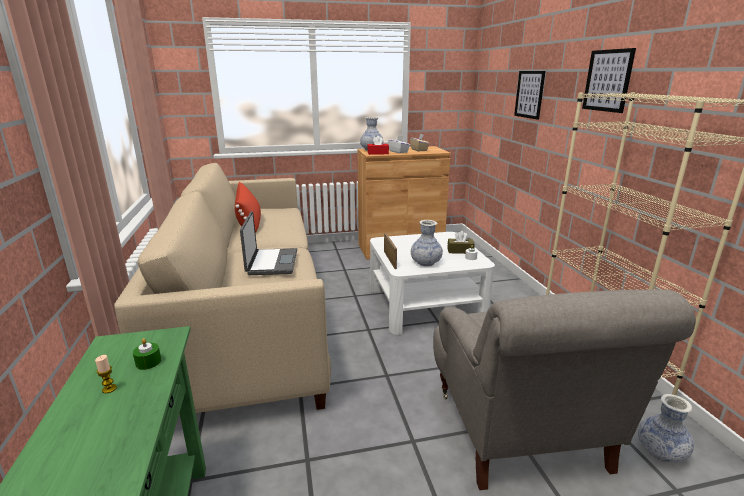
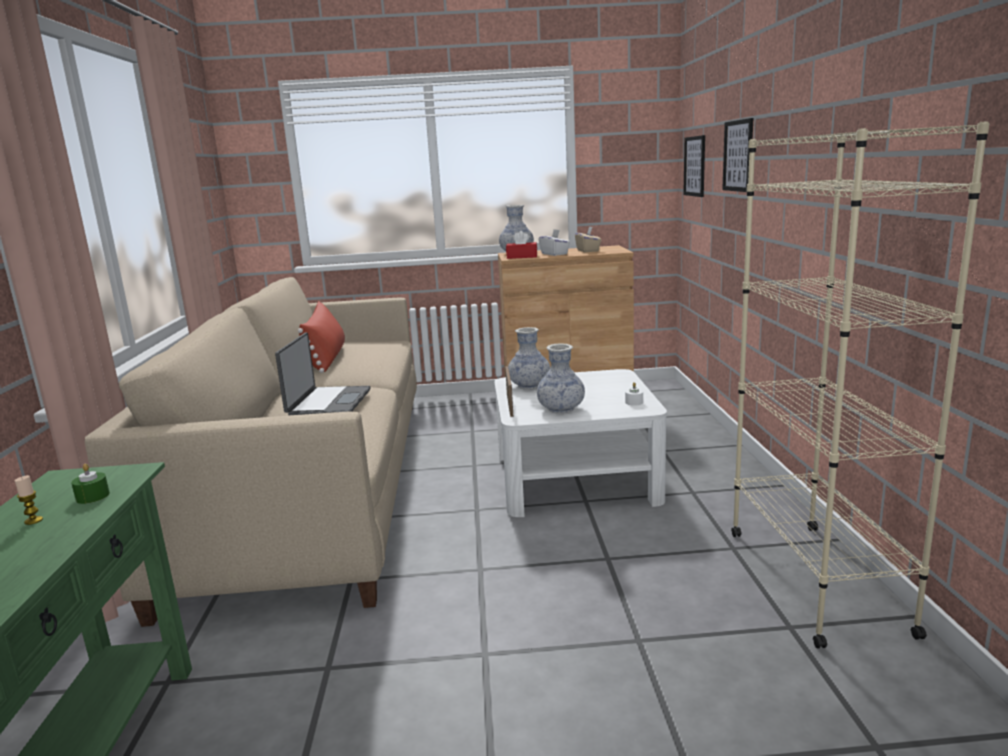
camera: 10 degrees right, 5 degrees down
(460, 251) = (622, 394): brown tissue box -> none
(520, 433) = (652, 653): grey armchair -> none
(607, 80) = (820, 122): picture -> picture (694, 166)
(660, 452) = (873, 692): vase -> vase (529, 386)

